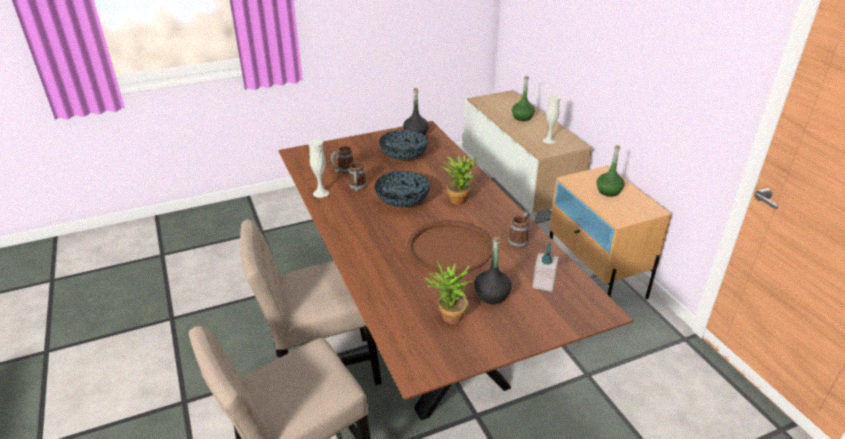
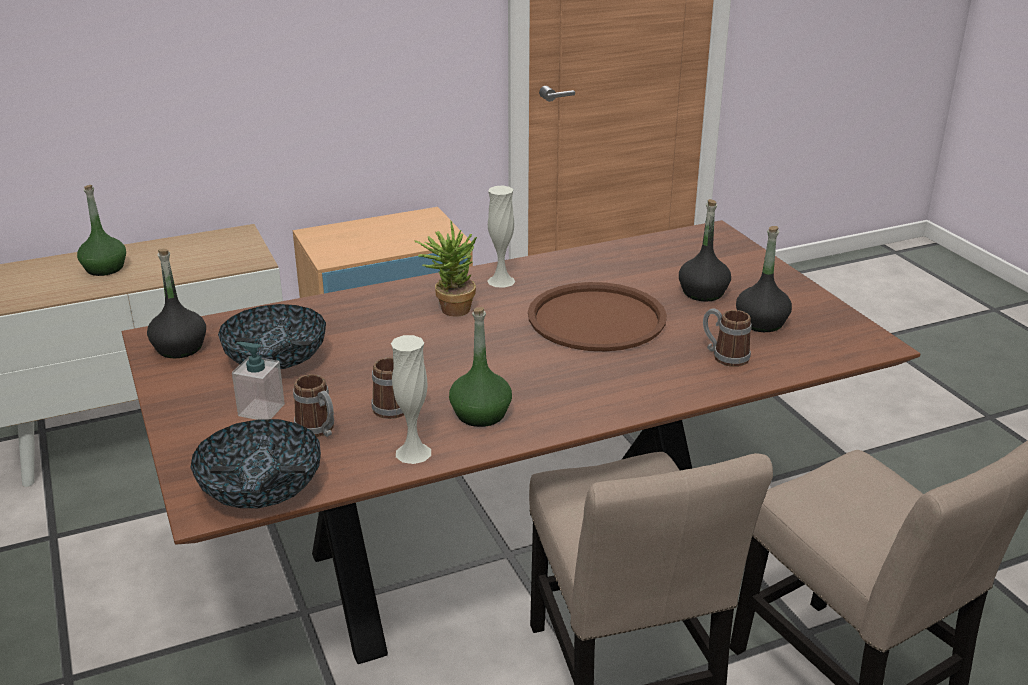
camera: 90 degrees left, 5 degrees down
(402, 201) = (454, 359): bowl -> bowl (261, 490)
(448, 318) = (761, 323): potted plant -> black bottle
(520, 240) = (570, 268): mug -> mug (724, 356)
(543, 283) = (668, 260): soap dispenser -> soap dispenser (261, 410)
(549, 140) = (213, 252): white vase -> white vase (501, 281)
(608, 191) = (372, 237): green bottle -> green bottle (480, 414)

